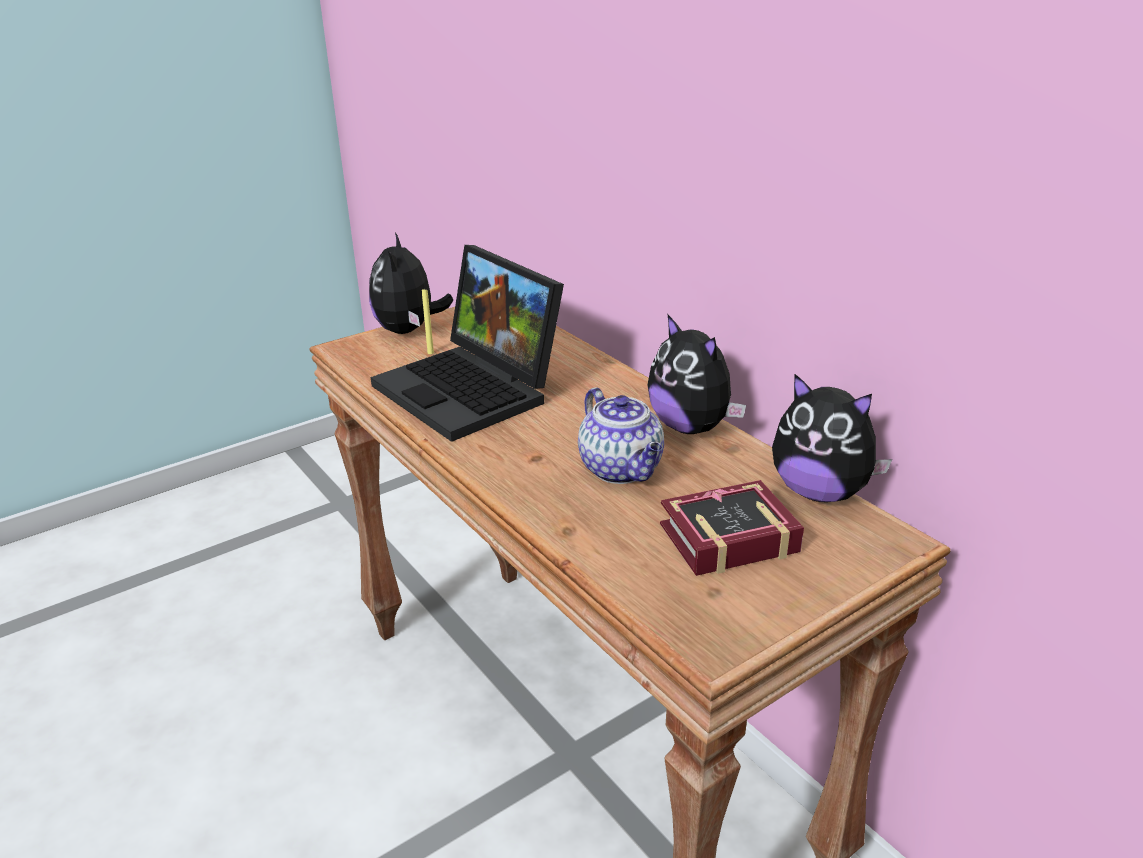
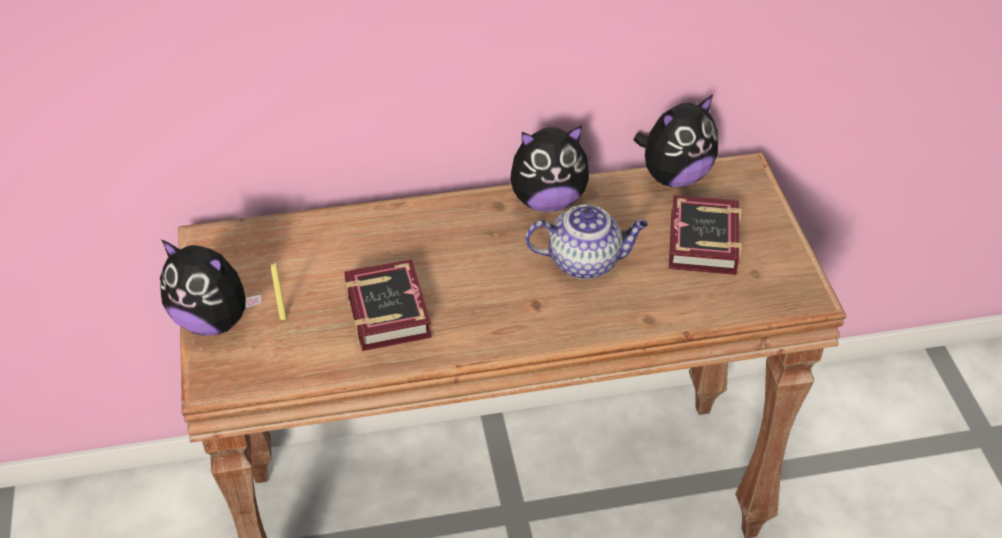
camera: 65 degrees left, 15 degrees up
(473, 390) = (389, 308): laptop -> book

